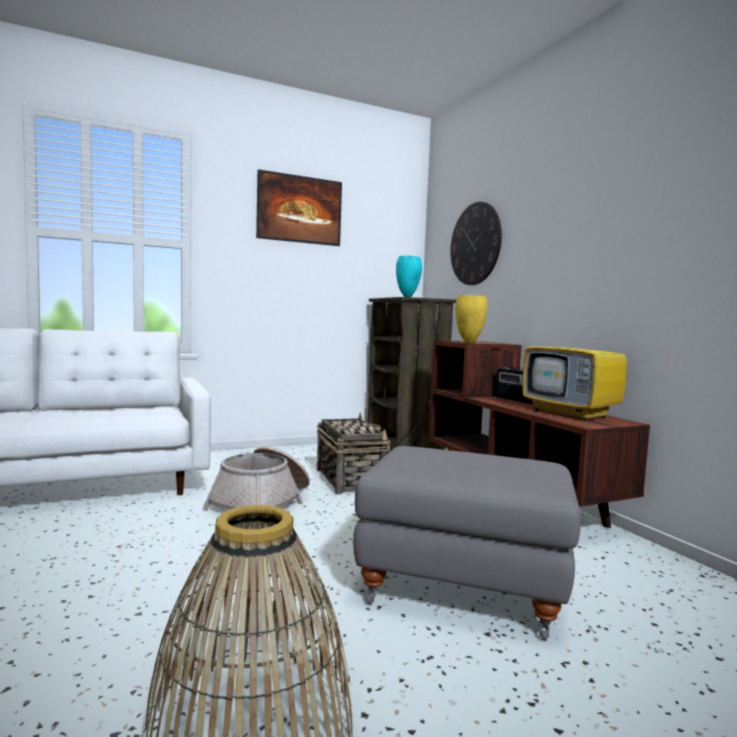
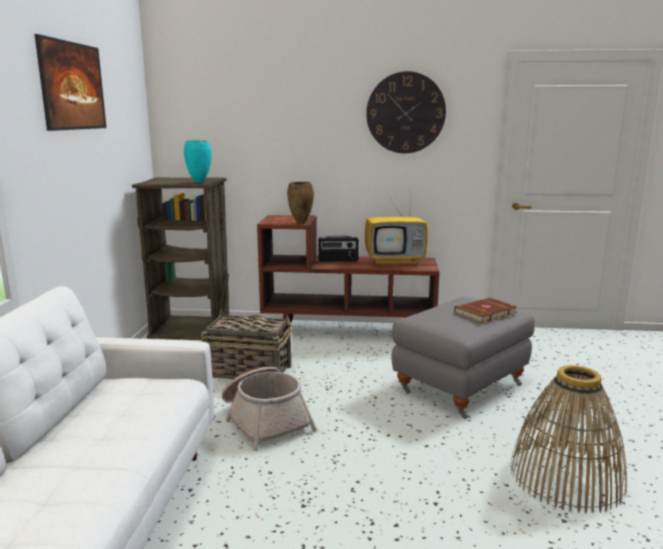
camera: 60 degrees left, 10 degrees up
(468, 343) = (301, 223): yellow vase -> brown vase
(475, 244) = (241, 124): wall clock -> wall clock (405, 113)
(491, 470) = (484, 312): none -> brown book

